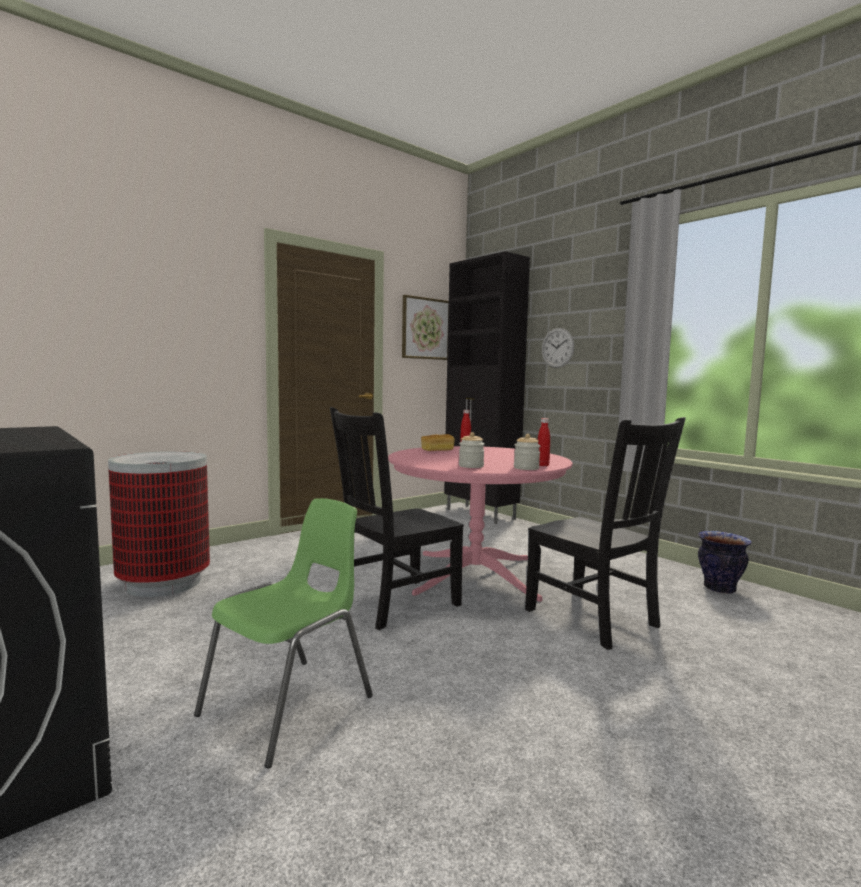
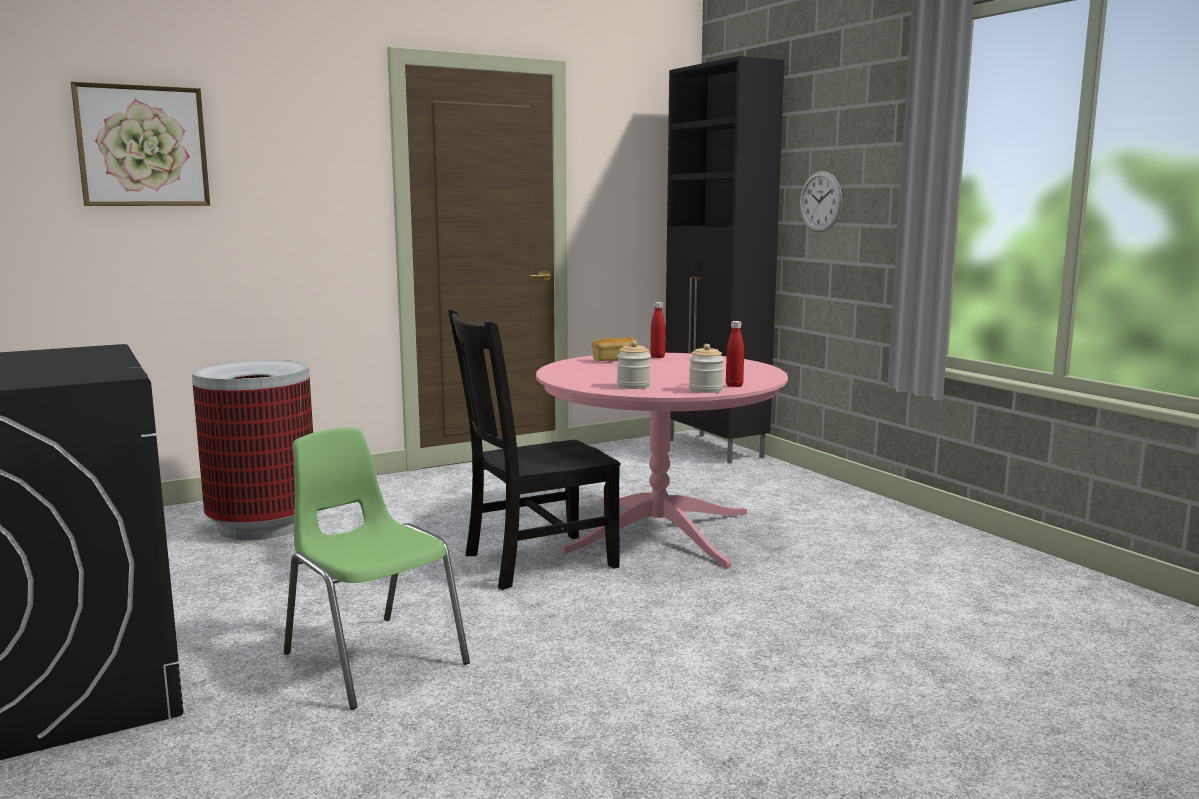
camera: 10 degrees right, 5 degrees up
(290, 706) = (373, 658): green chair -> green chair turned 90 degrees counterclockwise
(425, 328) = (635, 170): picture -> picture (142, 146)
(594, 619) = (786, 592): black chair -> none
(720, 589) = (1001, 564): vase -> none

